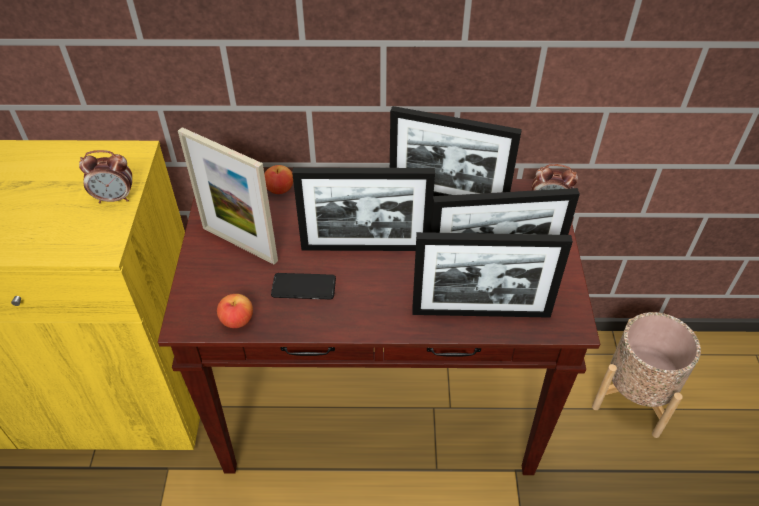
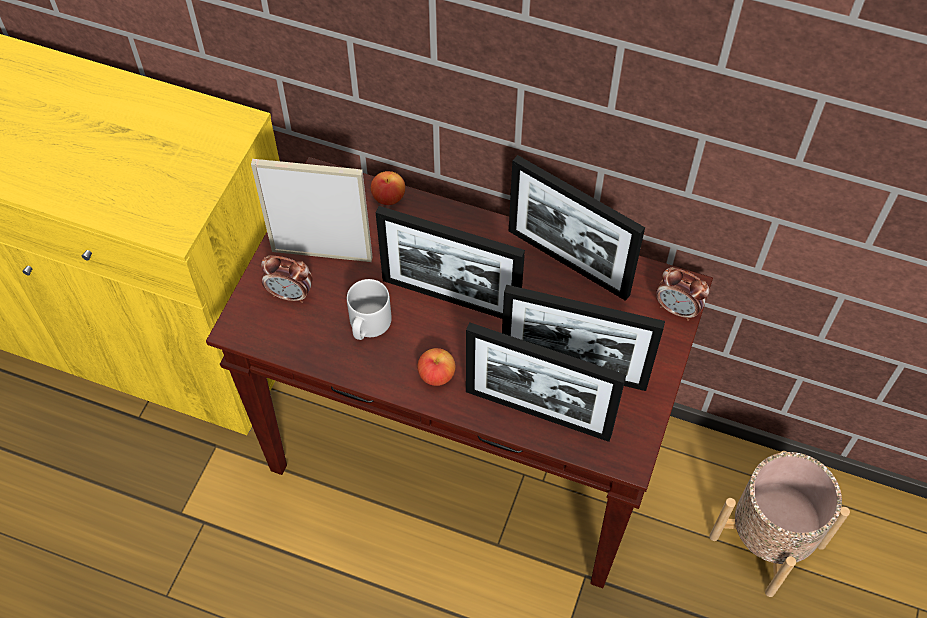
camera: 20 degrees right, 10 degrees up
(115, 198) = (204, 175): alarm clock -> alarm clock (290, 294)
(237, 320) = (289, 341): apple -> apple (436, 375)
(239, 244) = (322, 254): picture frame -> picture frame turned 135 degrees clockwise
(303, 287) = (368, 325): phone -> grey mug

